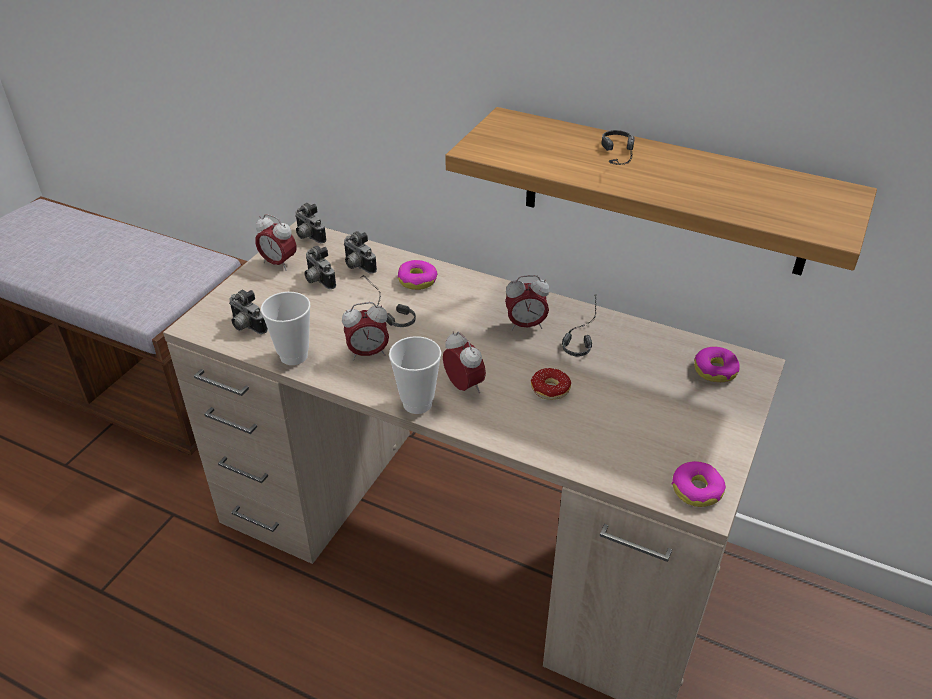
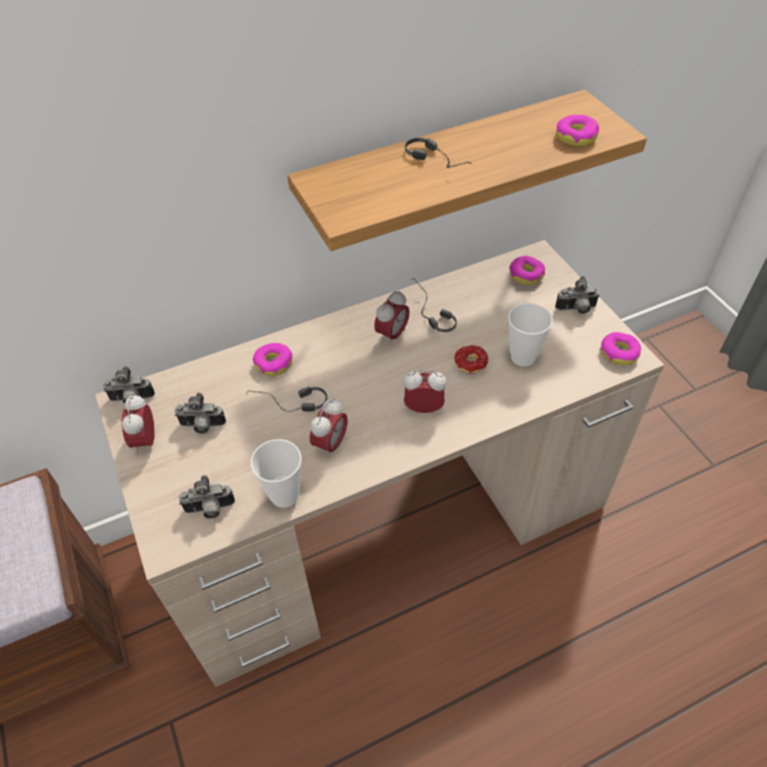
camera: 50 degrees left, 10 degrees up
(278, 263) = (145, 441): alarm clock -> alarm clock turned 105 degrees clockwise
(357, 266) = (213, 390): camera -> camera (576, 309)
(417, 403) = (417, 446): cup -> cup (523, 357)
(782, 211) = (576, 137): none -> donut

